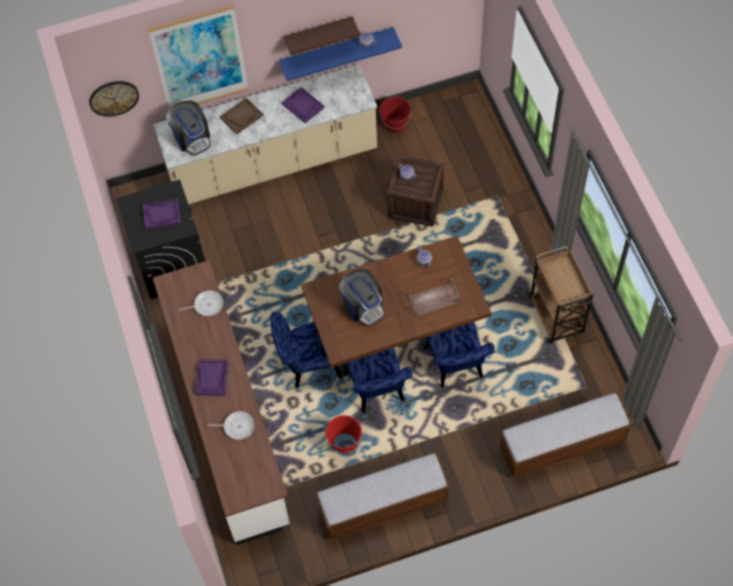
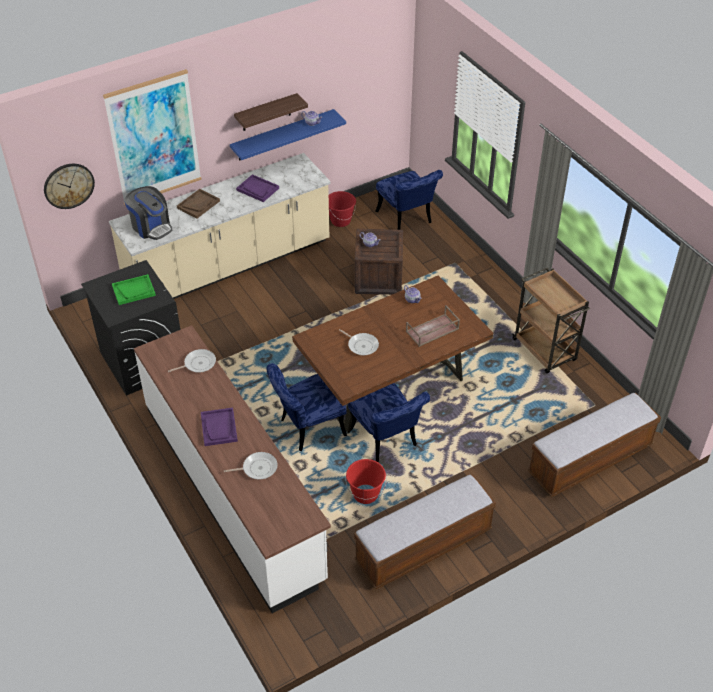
camera: 15 degrees left, 15 degrees down
(162, 214) = (134, 290): purple tray -> green tray
(363, 306) = (361, 345): coffee machine -> frying pan
(456, 367) = (460, 408): blue chair -> blue chair (407, 219)

